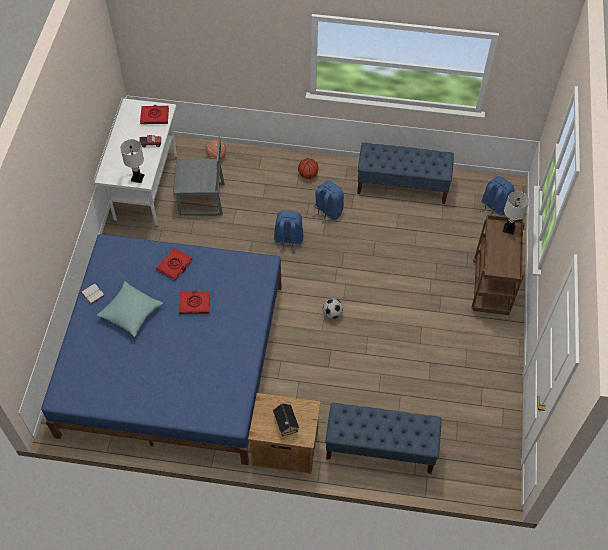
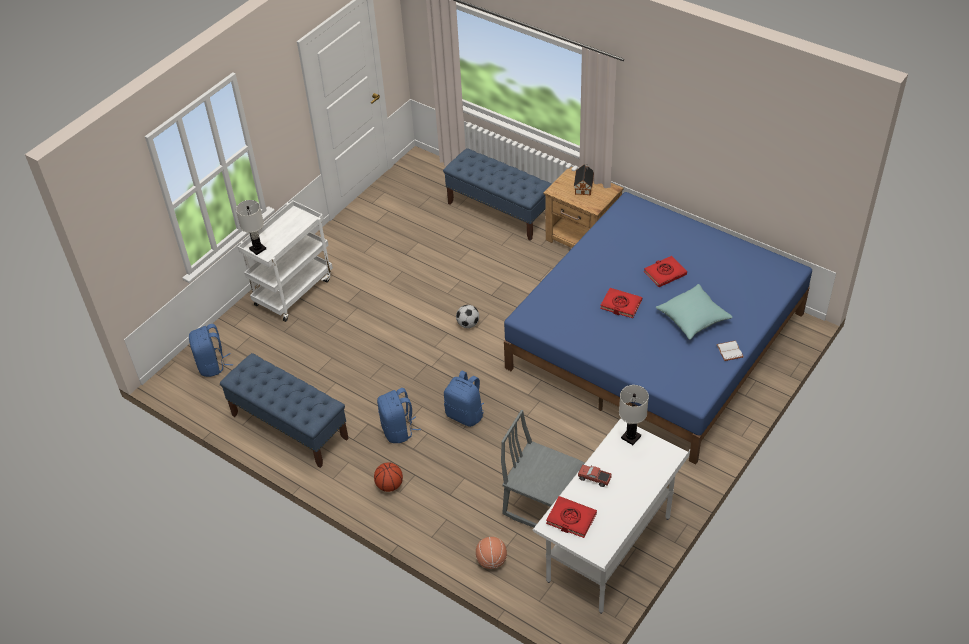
camera: 150 degrees left, 10 degrees down
(175, 265) = (625, 349): red book -> red book (665, 273)
(491, 289) = (293, 291): brown cart -> white cart

